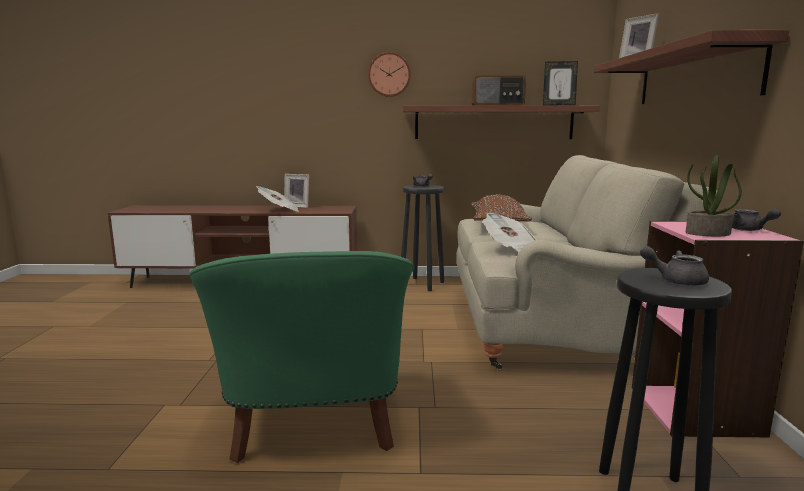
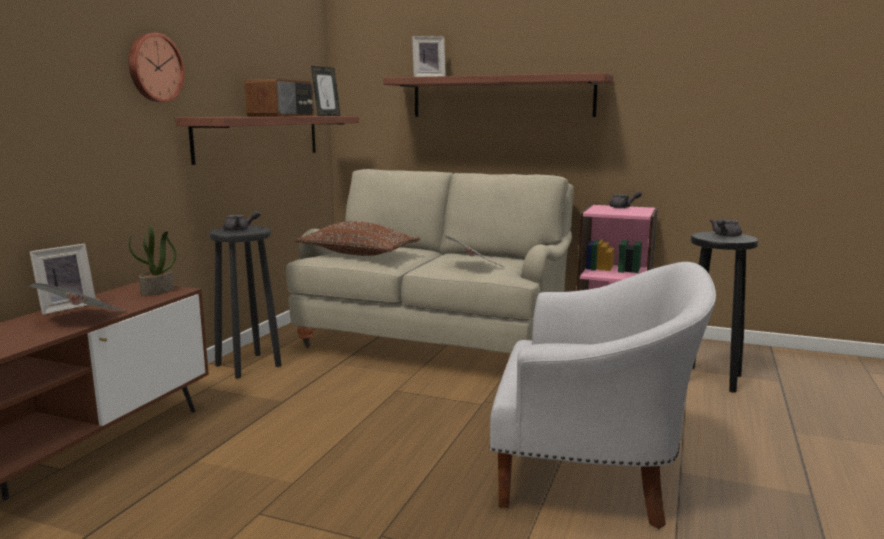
camera: 70 degrees left, 0 degrees up
(314, 423) = (592, 476): green armchair -> white armchair
(707, 233) = (633, 212): potted plant -> potted plant (157, 291)

